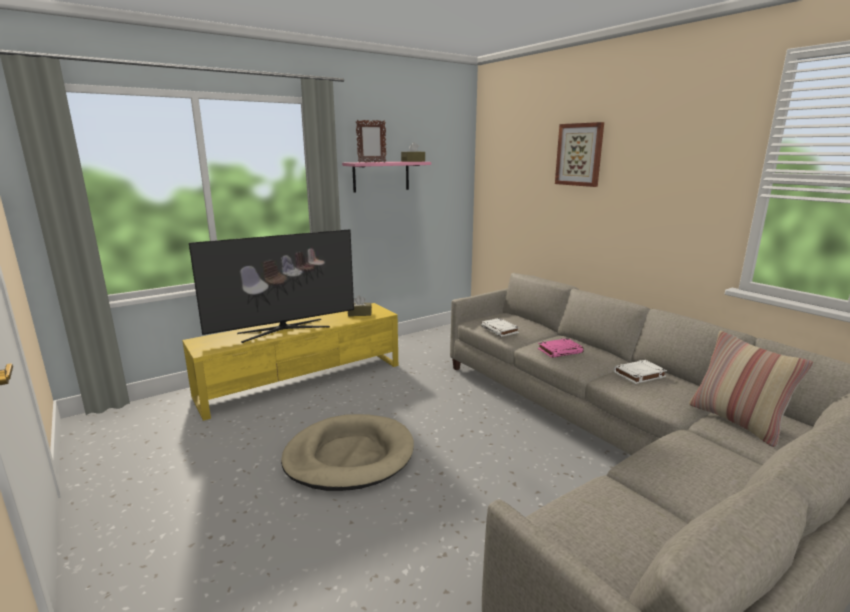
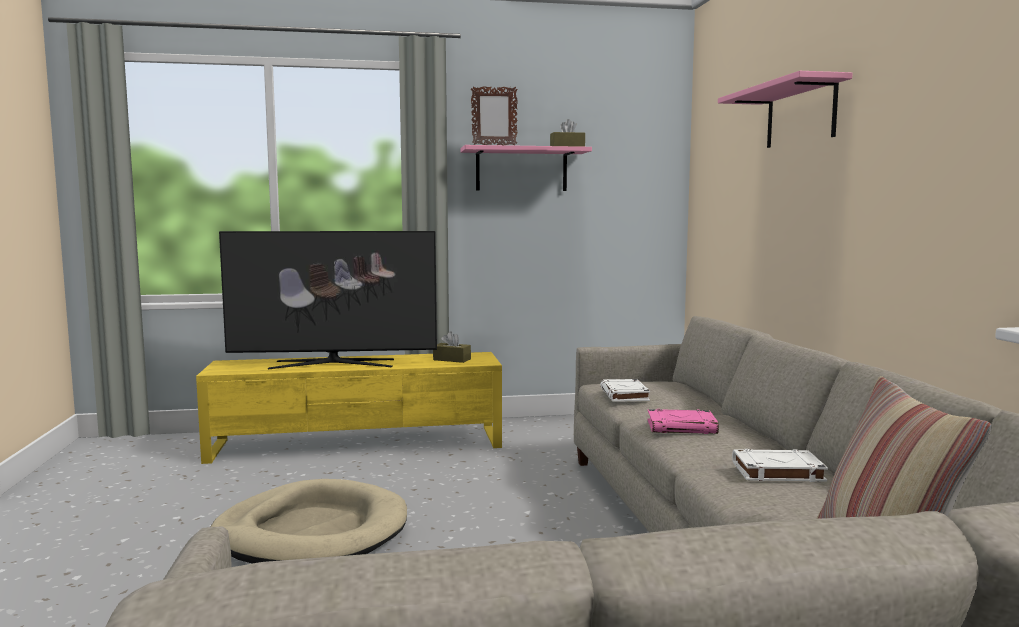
camera: 25 degrees right, 10 degrees down
(579, 154) = (800, 115): picture -> pink shelf

